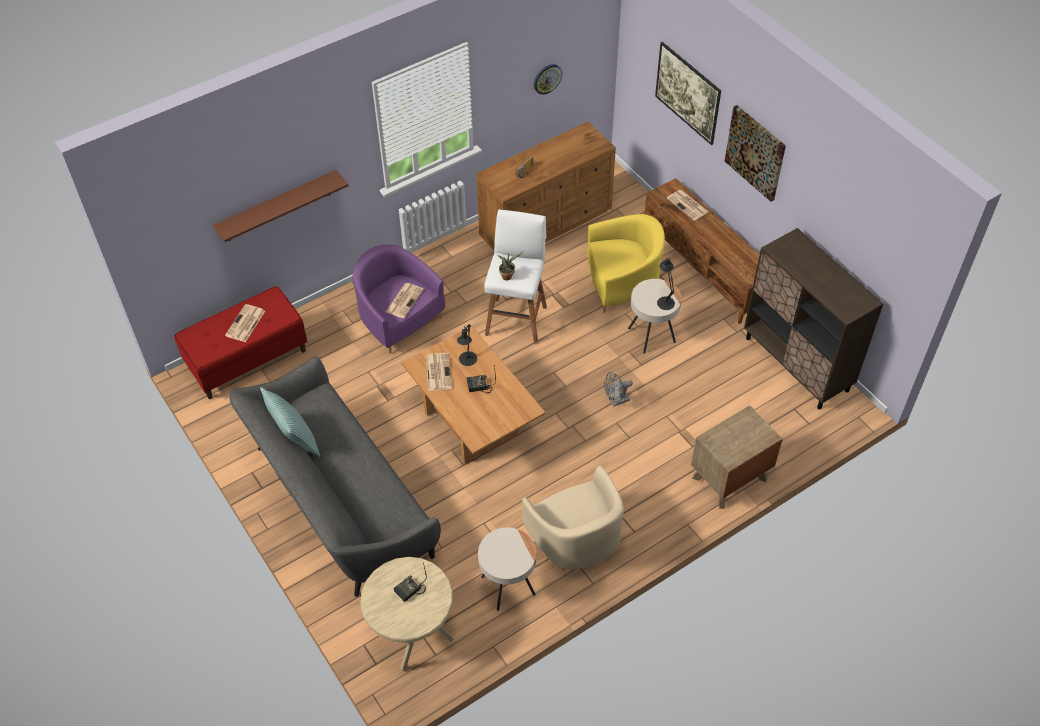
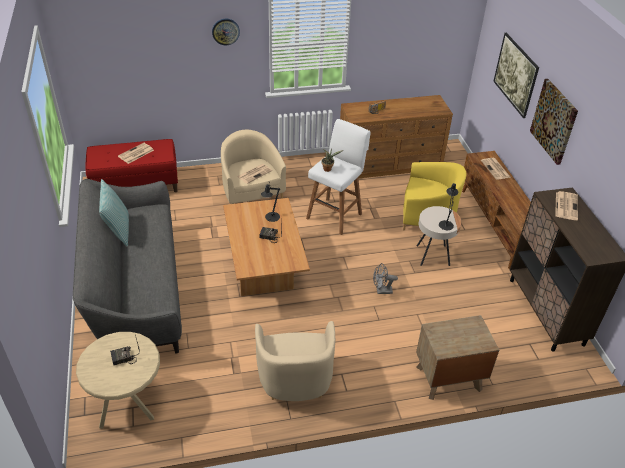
camera: 20 degrees right, 10 degrees down
(277, 206) = (180, 73): brown shelf -> none
(398, 319) = (251, 191): purple armchair -> beige armchair
(438, 372) = (245, 218): newspaper -> newspaper (566, 205)
(508, 586) = (221, 395): beige side table -> none
(547, 78) = (414, 49): wall clock -> wall clock (225, 31)

